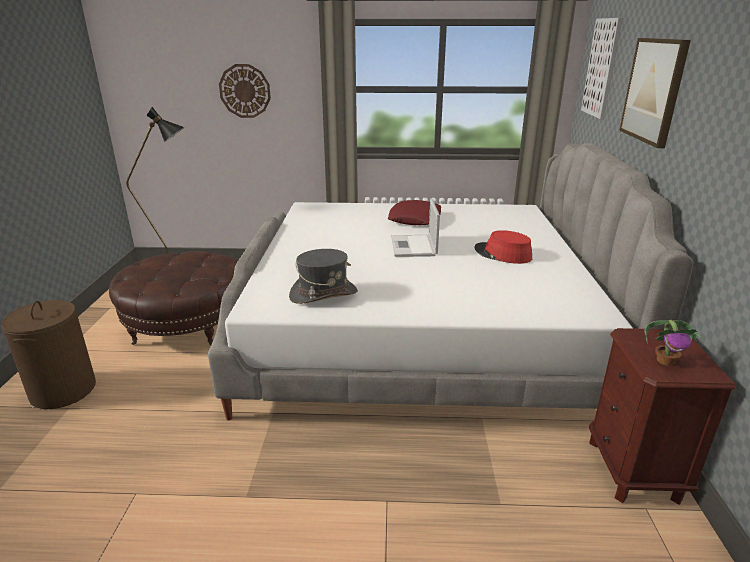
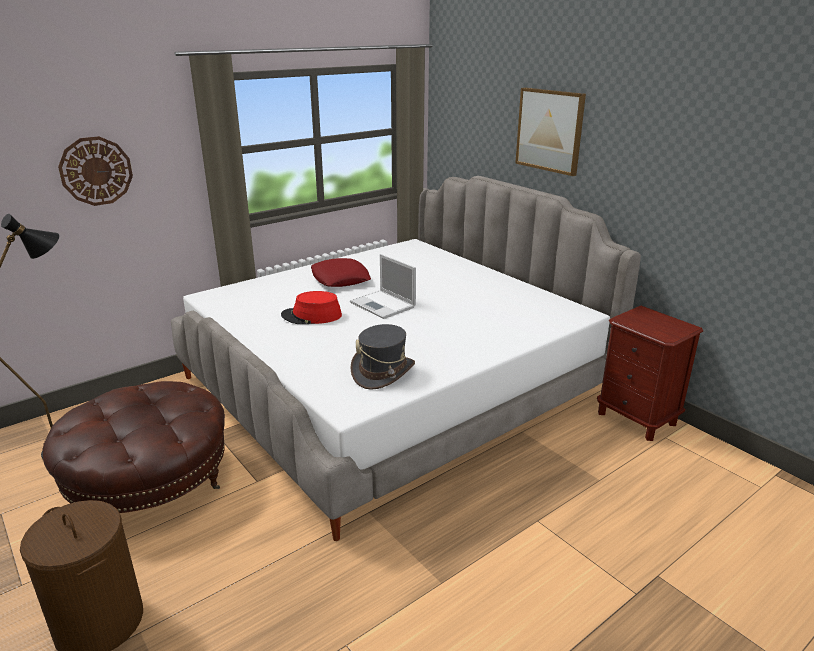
camera: 40 degrees left, 0 degrees up
(502, 254) = (459, 289): red hat -> red hat (311, 316)
(601, 68) = (465, 108): picture -> none
(666, 360) = (660, 328): potted plant -> none

